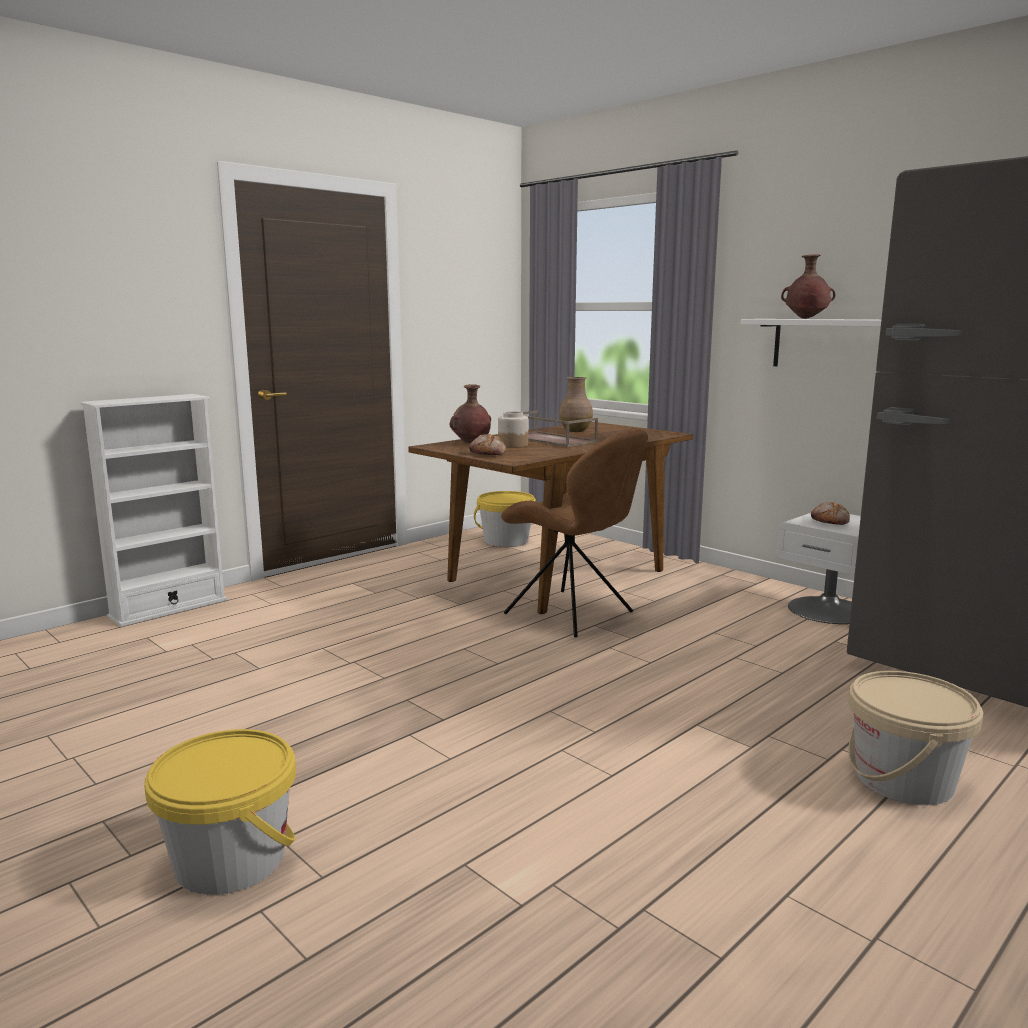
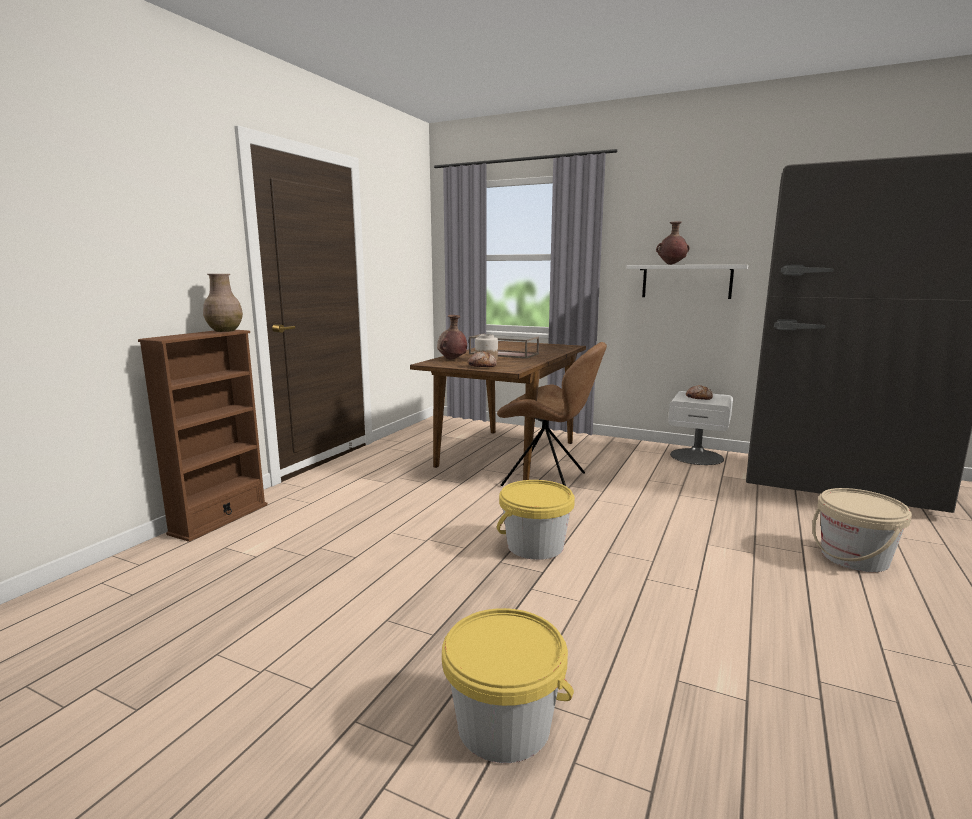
camera: 20 degrees left, 0 degrees up
(168, 608) = (219, 519): white bookcase -> brown bookcase
(506, 541) = (444, 433): yellow bucket -> yellow bucket (535, 546)
(575, 431) = (506, 347): brown vase -> brown vase (224, 331)

